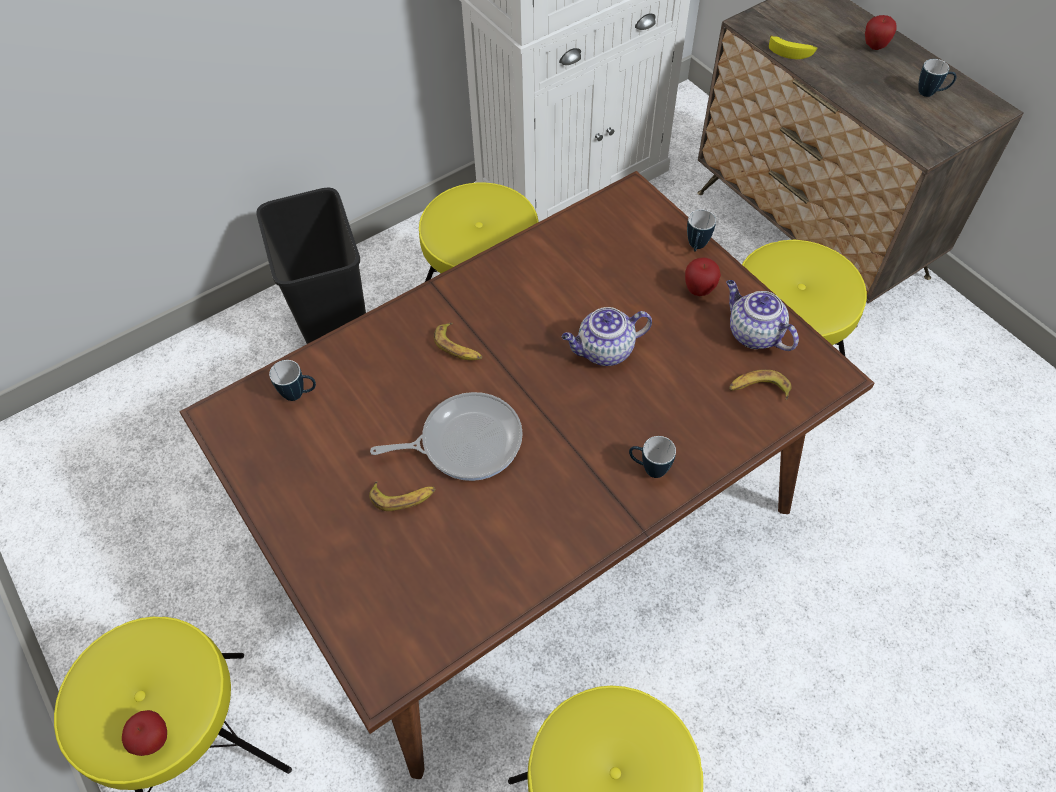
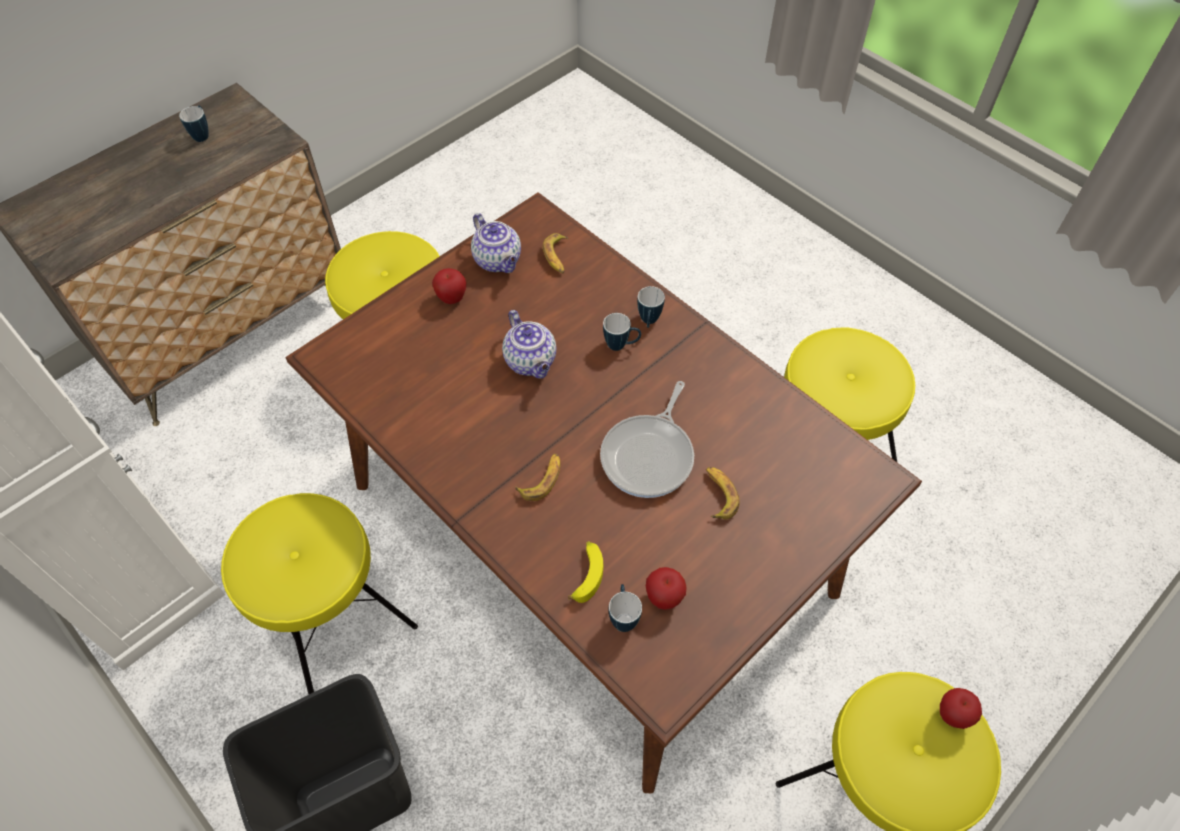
camera: 100 degrees left, 0 degrees up
(465, 441) = (649, 455): frying pan -> frying pan turned 135 degrees counterclockwise
(696, 247) = (398, 302): mug -> mug (621, 345)
(753, 333) = (498, 261): teapot -> teapot turned 75 degrees counterclockwise
(791, 51) = (119, 228): banana -> banana (586, 574)
(875, 46) = (123, 168): apple -> apple (664, 598)

